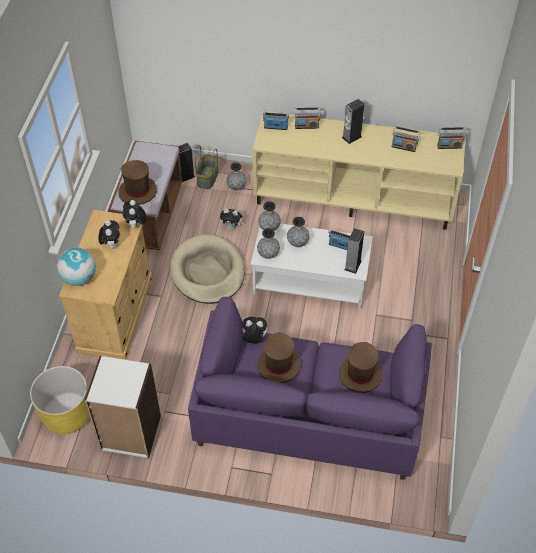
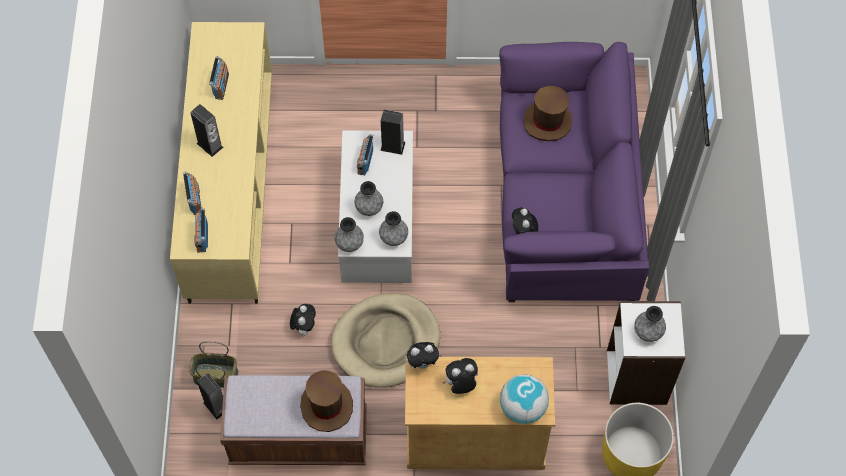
camera: 100 degrees left, 10 degrees up
(236, 187) = (229, 334): grey vase -> grey vase (647, 333)
(278, 365) = (555, 201): brown hat -> none
(449, 146) = (212, 37): radio -> none

